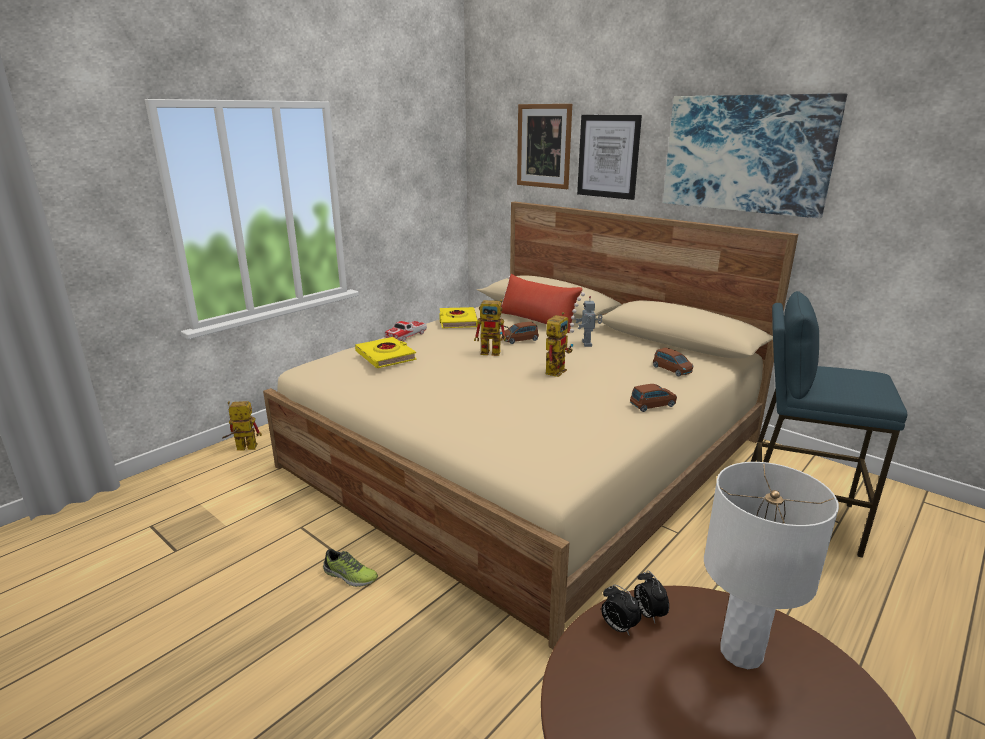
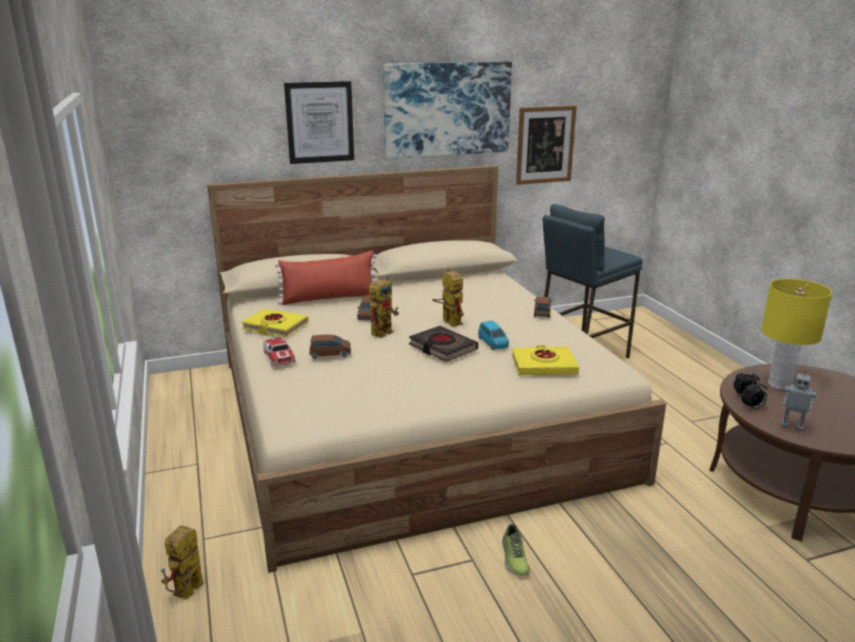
camera: 60 degrees left, 0 degrees up
(349, 576) = (514, 558): shoe -> shoe turned 120 degrees clockwise
(386, 356) = (337, 375): yellow book -> yellow book (543, 365)
(491, 380) = (442, 348): none -> black book
(534, 399) = (493, 343): none -> blue toy car
(544, 146) = (236, 118): picture -> picture (545, 145)
(588, 344) = (408, 297): toy robot -> toy robot (792, 426)
(672, 370) = (492, 289): brown toy car -> brown toy car (330, 354)
(742, 652) = (779, 384): white table lamp -> yellow table lamp

